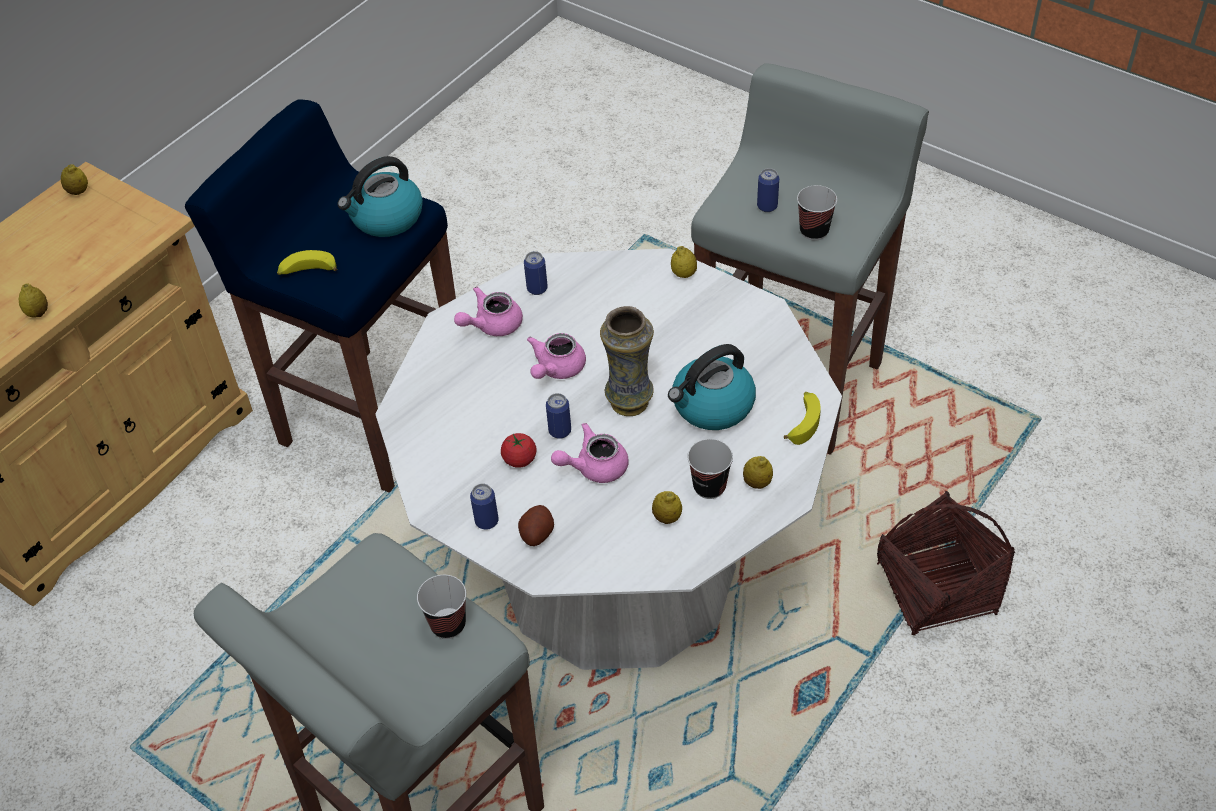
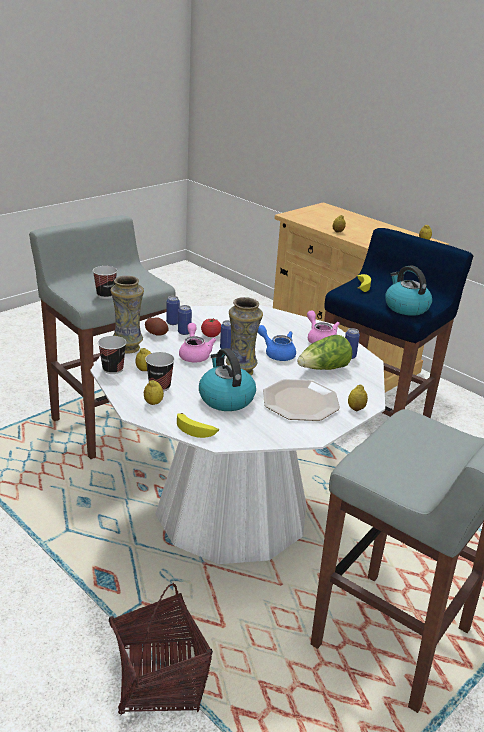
camera: 95 degrees right, 20 degrees down
(556, 369) = (277, 353): pink teapot -> blue teapot
(587, 313) = (323, 369): none -> lettuce
(601, 559) = (128, 347): none -> vase
(689, 329) = (300, 402): none -> plate
(767, 206) = (415, 439): can -> can (184, 332)
(814, 231) = (383, 455): cup -> cup (113, 369)

